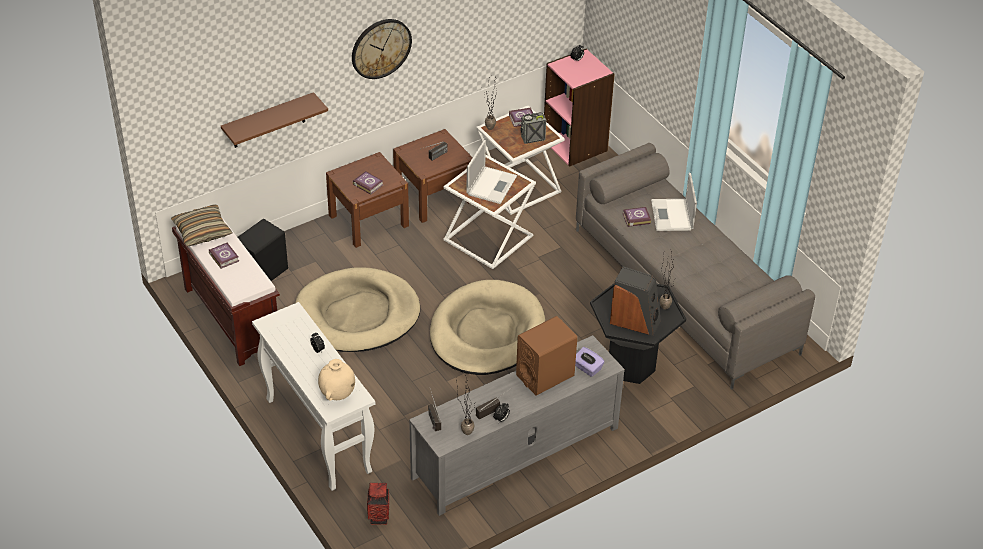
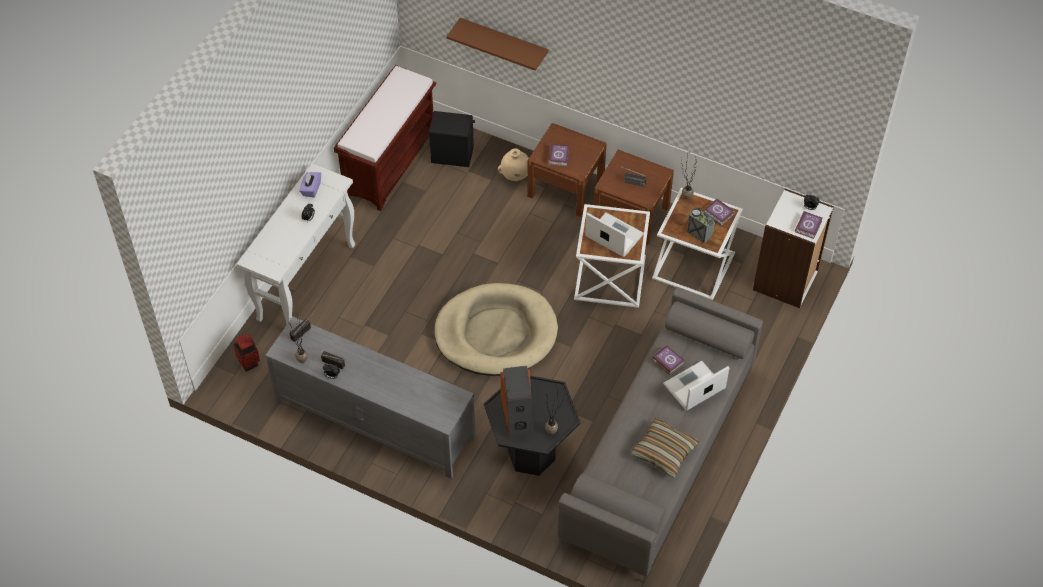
camera: 60 degrees right, 10 degrees up
(202, 231) = (401, 84): pillow -> pillow (664, 451)
(224, 257) = (382, 111): book -> book (809, 226)
(337, 394) = (269, 255): beige vase -> beige vase (515, 176)
(357, 314) = (452, 238): beige dog bed -> none
(381, 48) = (619, 57): wall clock -> none
(492, 185) = (613, 235): laptop -> laptop turned 135 degrees counterclockwise
(545, 375) = (401, 382): brown speaker -> none
(575, 145) = (786, 281): pink bookcase -> white bookcase
(587, 368) = (430, 407): purple tissue box -> purple tissue box (311, 189)

